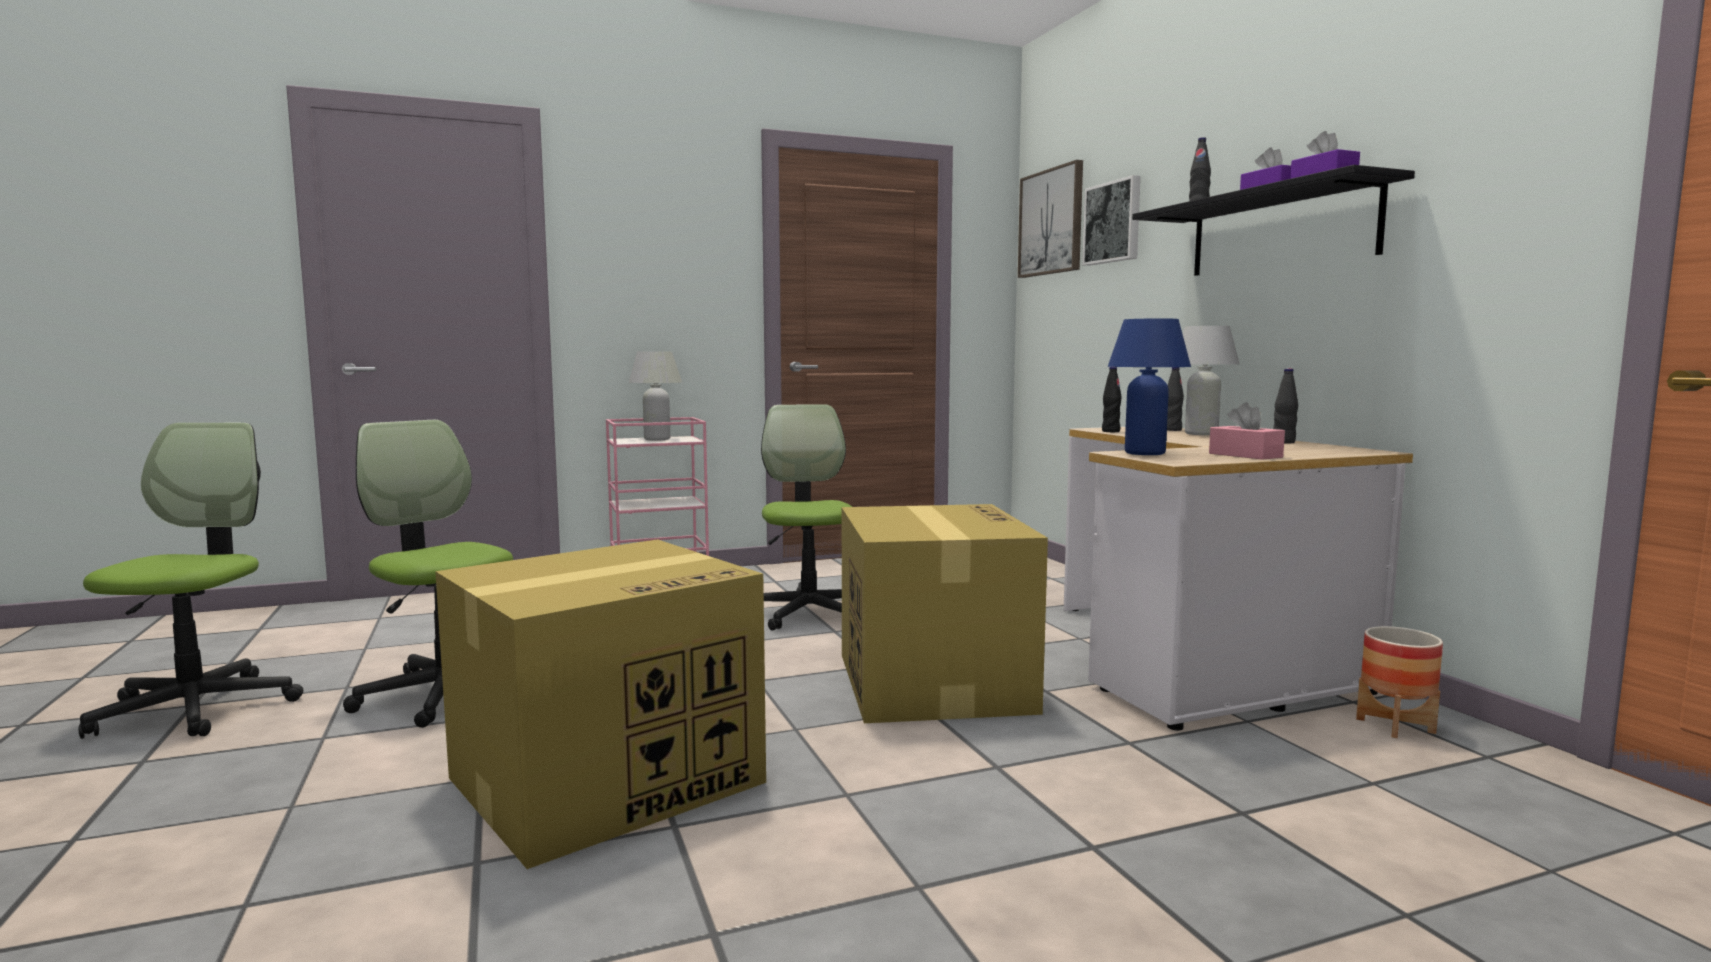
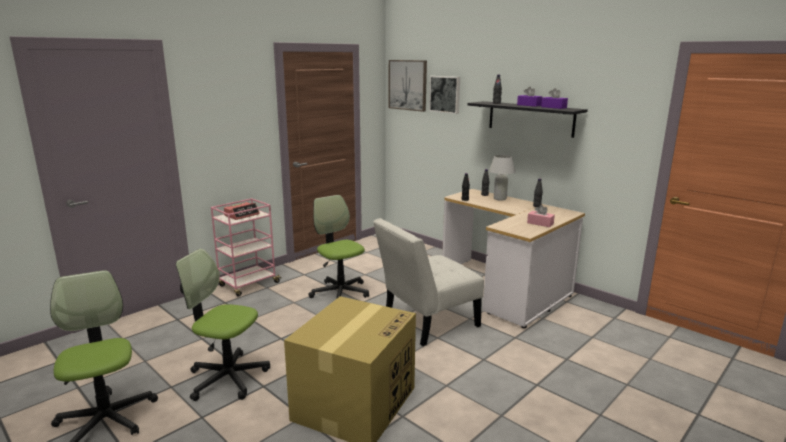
camera: 25 degrees left, 10 degrees up
(657, 439) = (242, 215): white table lamp -> alarm clock
(931, 681) = (426, 323): cardboard box -> white chair
(1144, 453) = (506, 226): blue table lamp -> none
(1395, 726) = (584, 310): planter -> none

